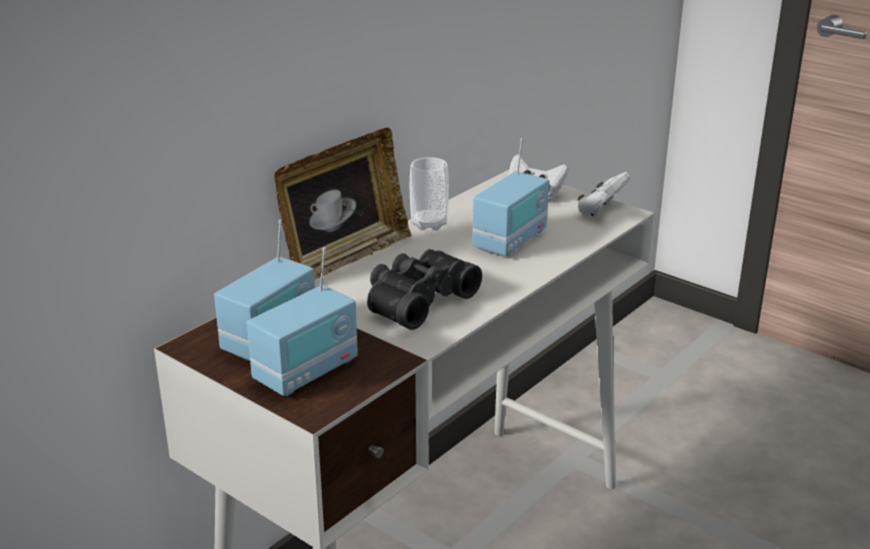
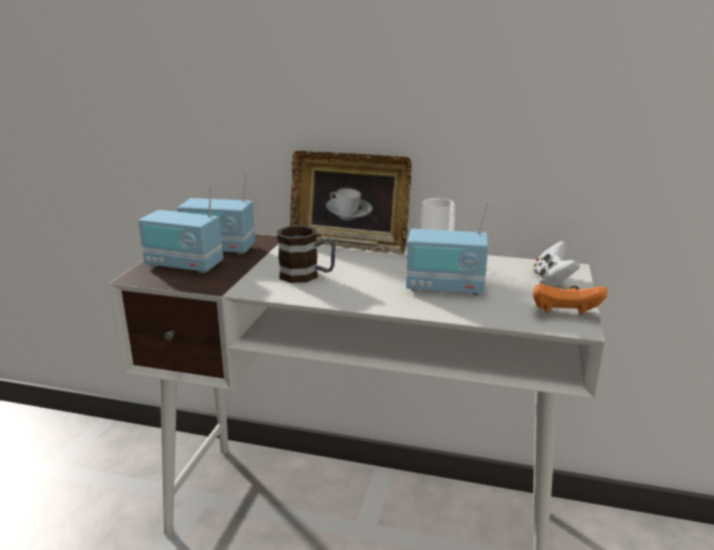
camera: 65 degrees right, 5 degrees down
(416, 300) = (307, 276): black binoculars -> mug
(601, 210) = (564, 314): white game controller -> orange game controller

